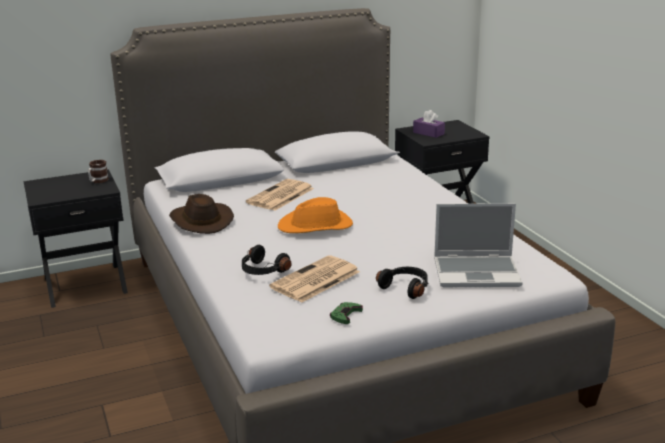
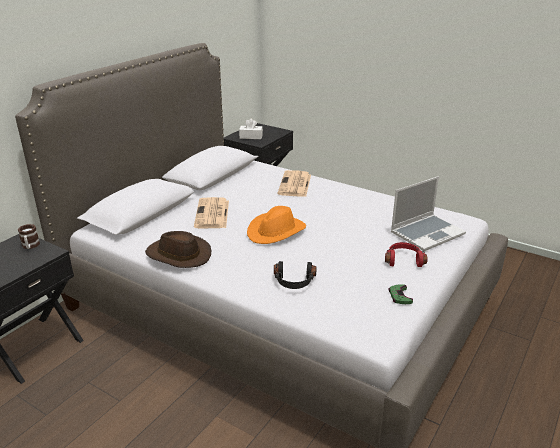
camera: 35 degrees left, 5 degrees up
(315, 280) = (343, 276): newspaper -> newspaper (295, 185)
(406, 288) = (403, 260): black headphones -> red headphones
(428, 133) = (251, 137): purple tissue box -> white tissue box

